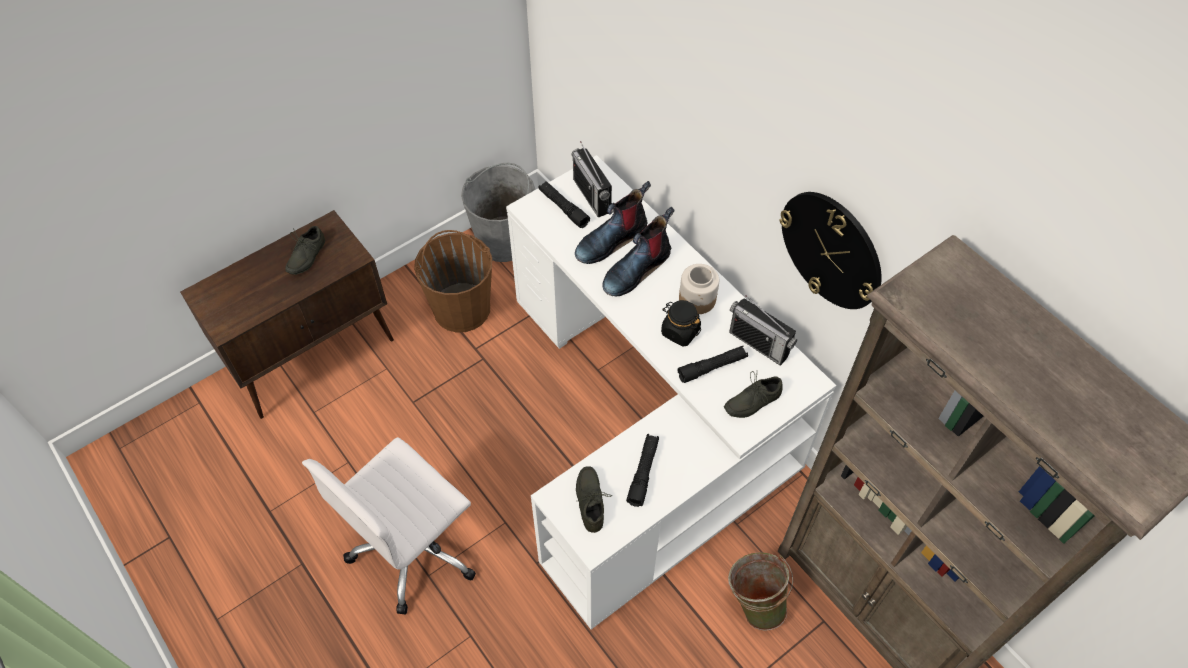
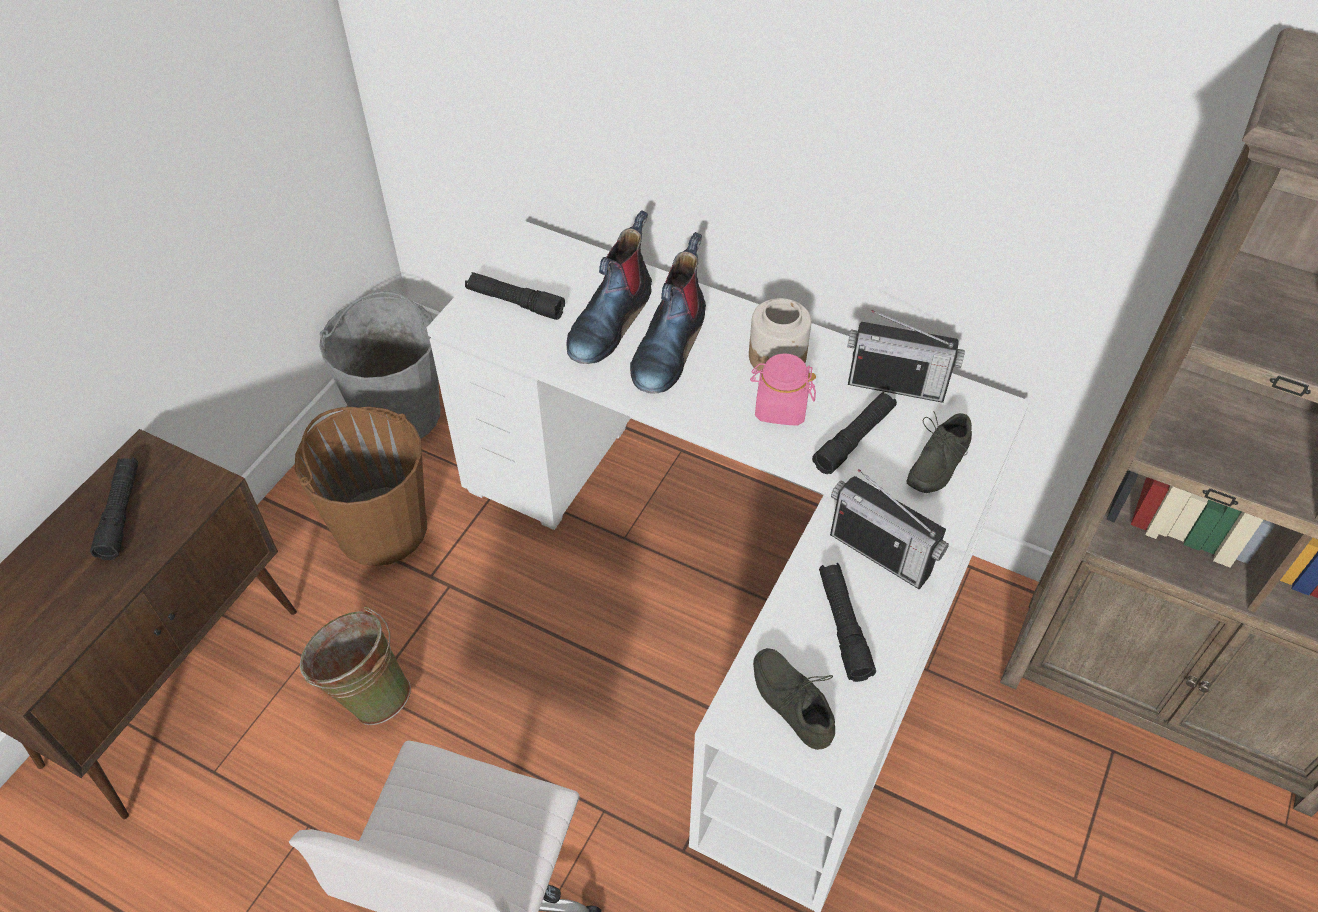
camera: 25 degrees left, 5 degrees down
(305, 256) = (121, 513): grey shoe -> black flashlight
(592, 196) = (547, 273): radio -> radio (881, 553)
(680, 331) = (780, 408): black jar -> pink jar
(754, 602) = (1012, 766): green bucket -> green bucket (366, 693)
(831, 250) = (1004, 180): wall clock -> none

